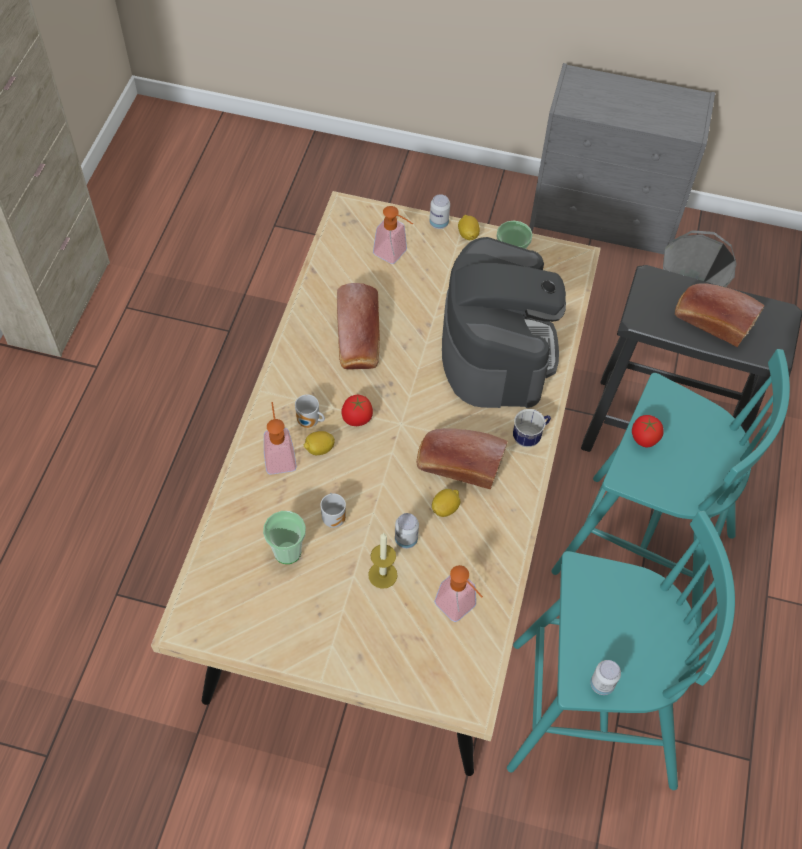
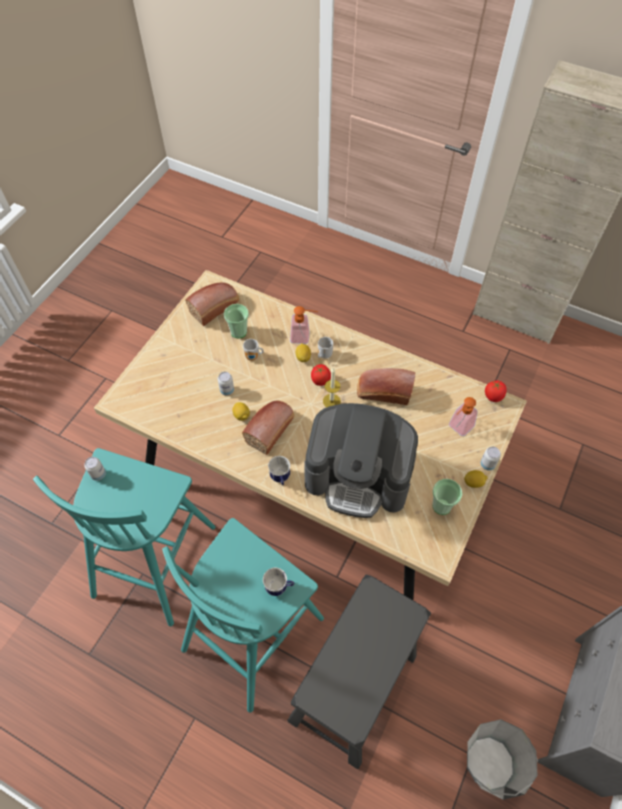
camera: 105 degrees right, 0 degrees up
(382, 575) = (208, 374): candle -> candle (331, 401)
(460, 609) = (172, 408): soap dispenser -> none
(643, 438) = (260, 557): tomato -> tomato (493, 396)
(671, 411) = (279, 587): none -> mug
(711, 320) = (359, 652): bread -> bread (215, 307)

